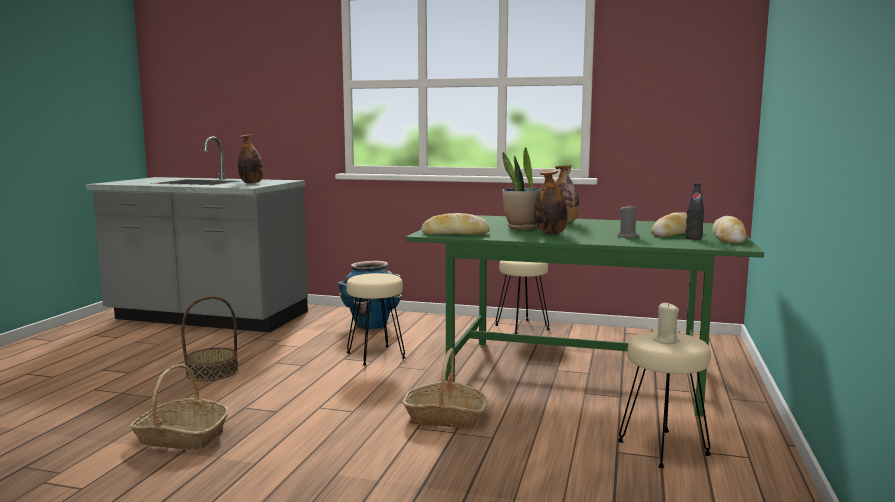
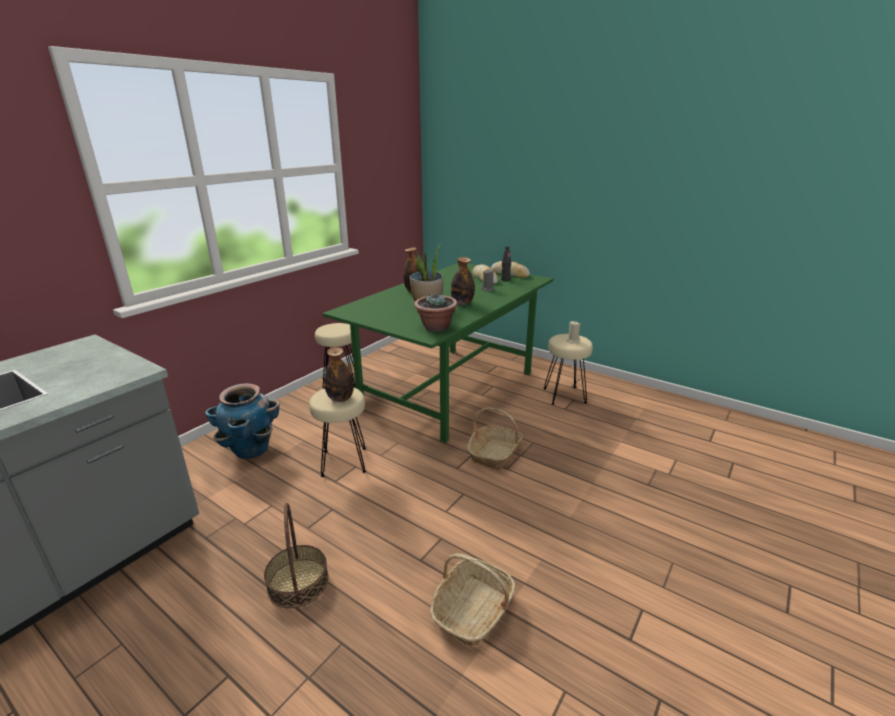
camera: 70 degrees left, 15 degrees up
(251, 183) = (79, 366): bottle -> bottle (340, 398)
(455, 233) = (436, 327): bread -> potted plant

